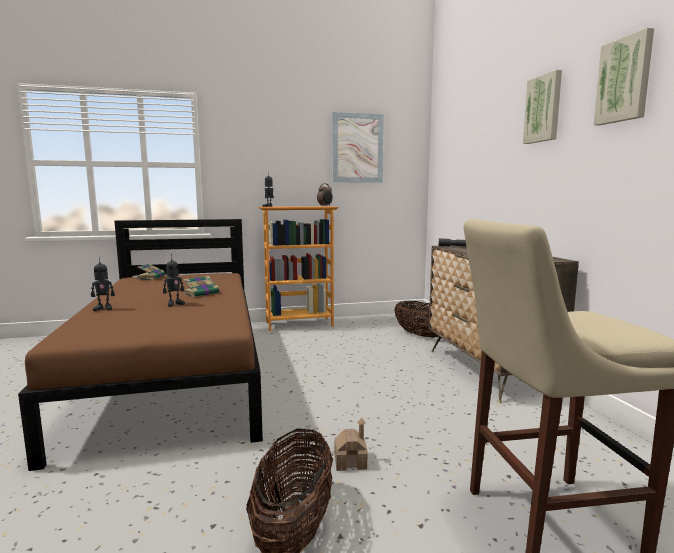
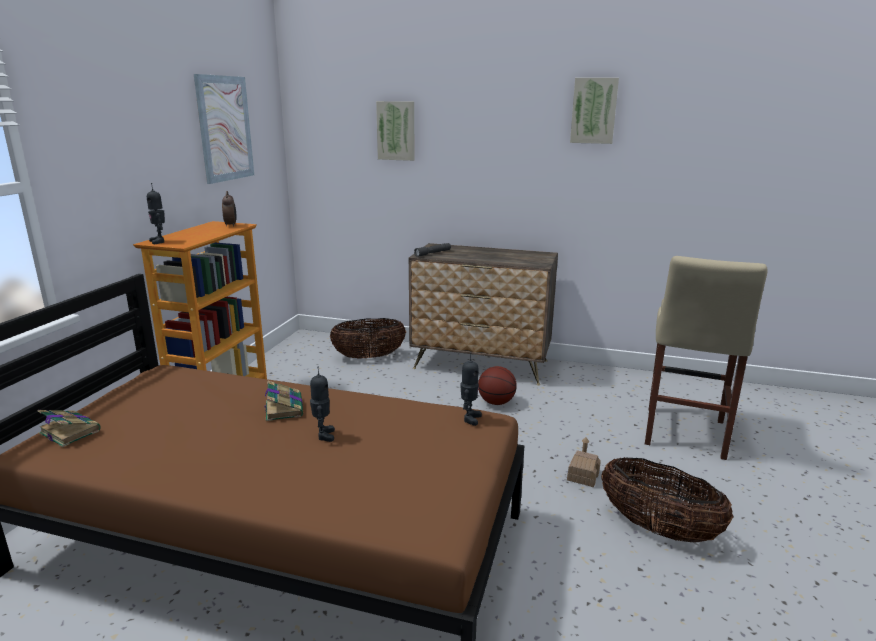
camera: 60 degrees left, 10 degrees up
(104, 309) = (277, 493): toy robot -> toy robot (469, 418)
(429, 392) = (496, 402): none -> basketball
(544, 109) = (503, 115): picture -> picture (396, 131)

